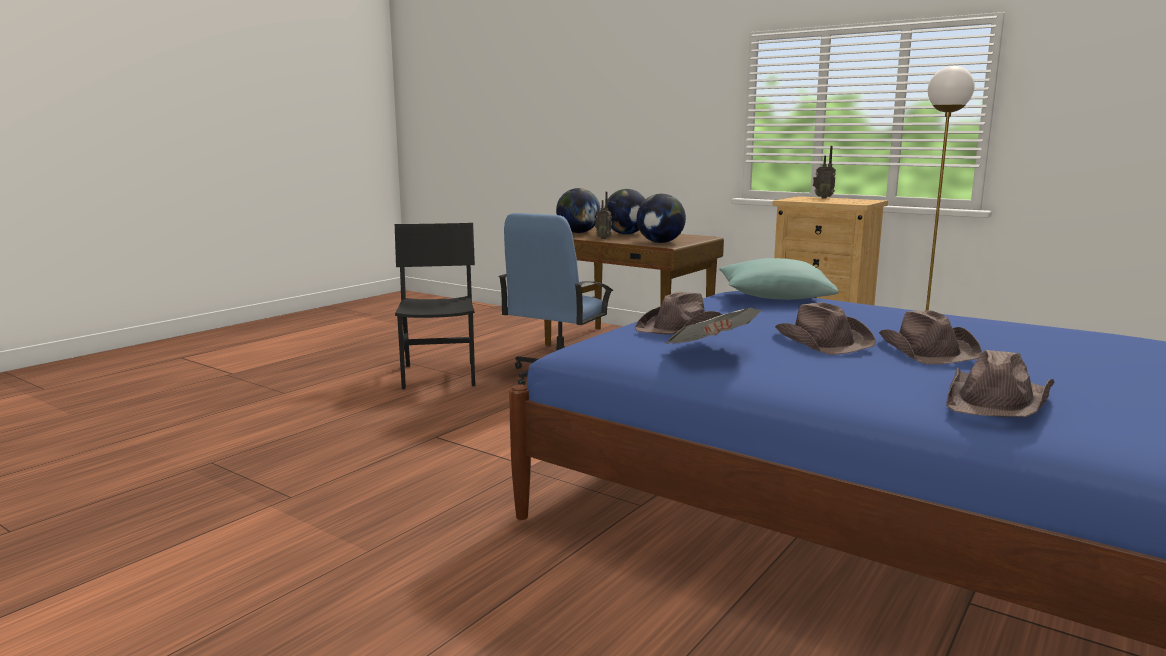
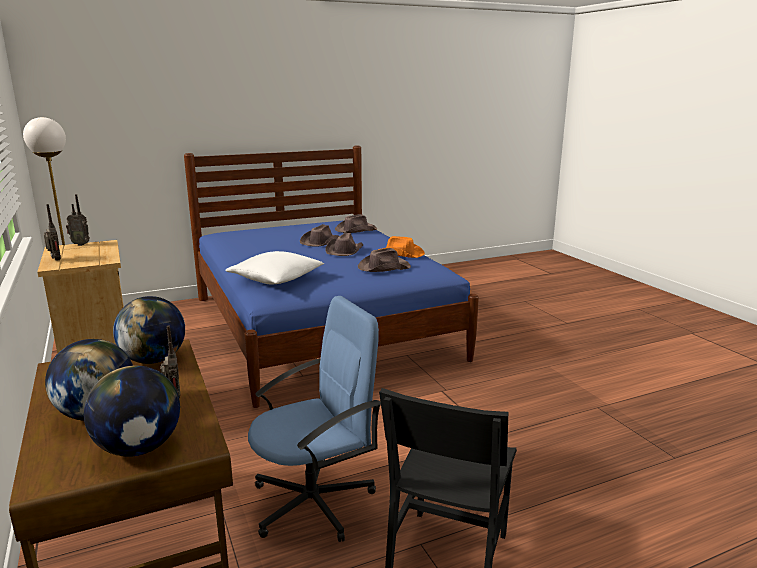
camera: 150 degrees left, 5 degrees up
(710, 352) = (400, 254): newspaper -> orange hat
(773, 297) = (276, 280): turquoise pillow -> white pillow
(870, 202) = (81, 244): none -> radio

